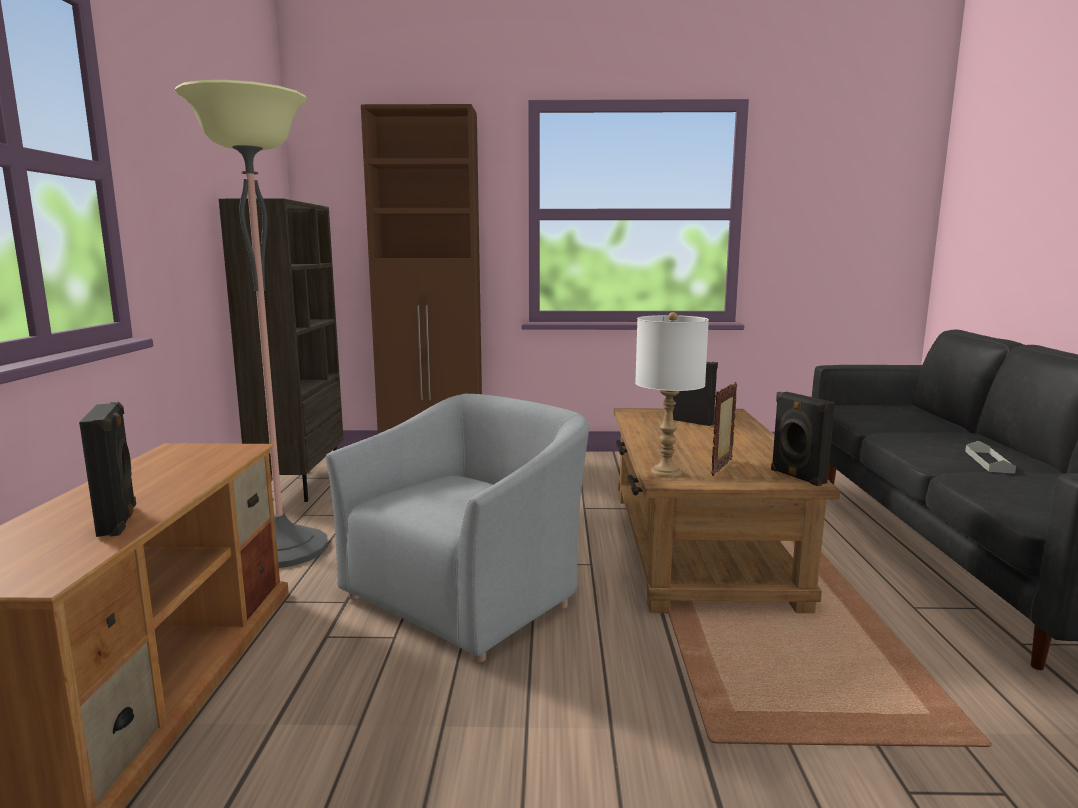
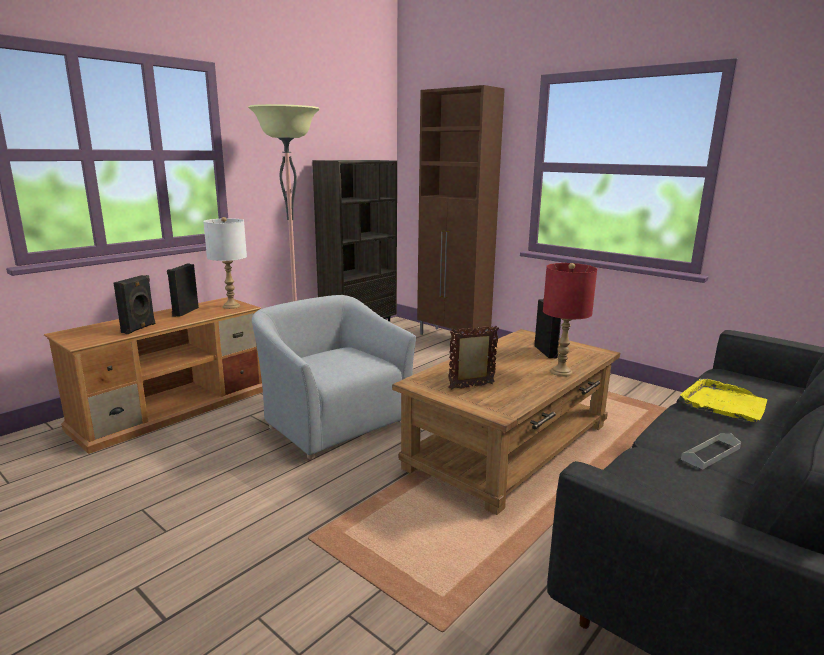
camera: 40 degrees right, 5 degrees up
(467, 595) = (333, 421): grey armchair -> grey armchair turned 120 degrees counterclockwise
(666, 472) = (430, 378): white table lamp -> white table lamp (231, 306)
(750, 434) = (561, 372): none -> red table lamp
(796, 477) = (501, 408): black speaker -> black speaker (184, 312)
(900, 427) = (724, 404): none -> yellow tray

